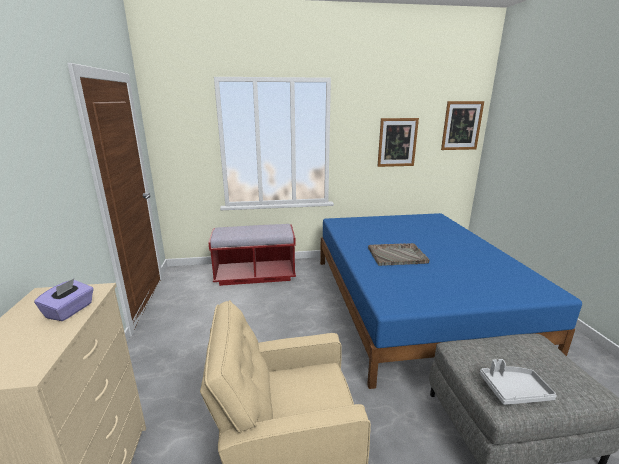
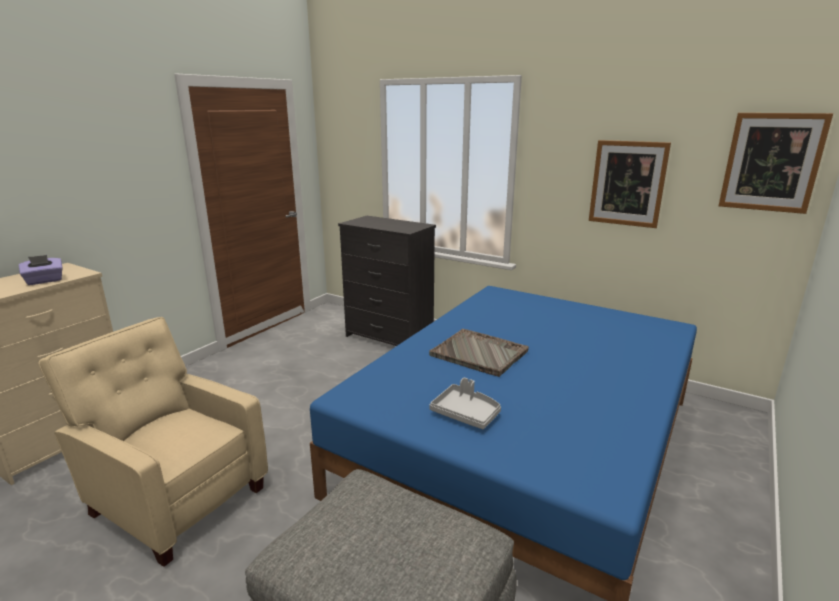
camera: 40 degrees right, 0 degrees up
(255, 275) = (389, 338): red bench -> black dresser
(513, 390) = (314, 552): grey tray -> grey tray (466, 413)

